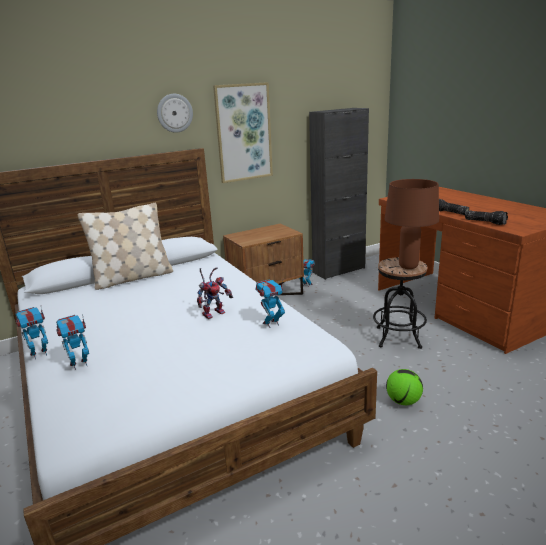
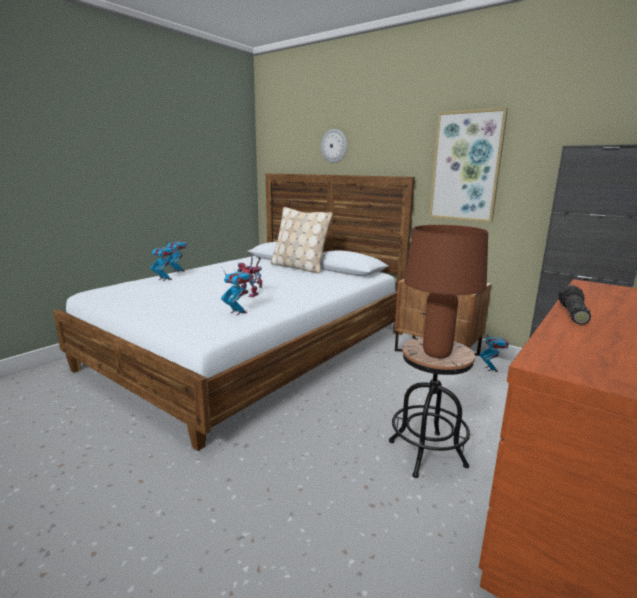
camera: 65 degrees right, 5 degrees down
(174, 113) = (397, 140): wall clock -> wall clock (334, 146)
(403, 401) = (281, 473): football -> none
(485, 222) = (558, 337): flashlight -> none

